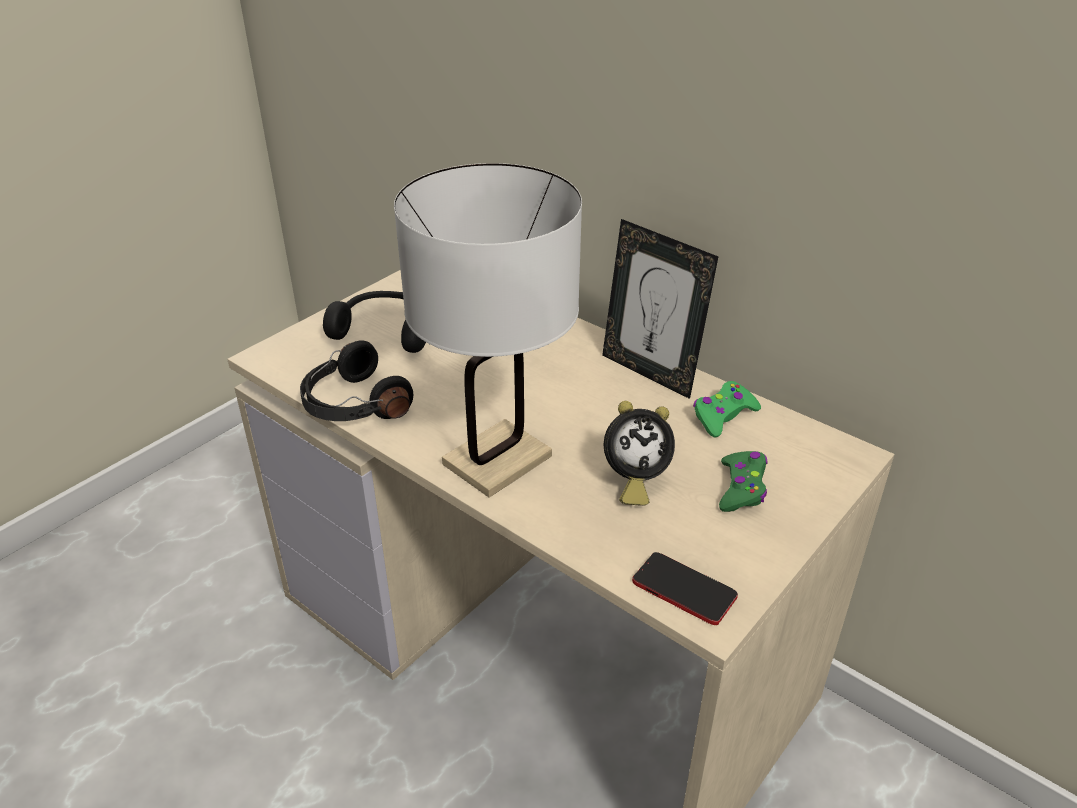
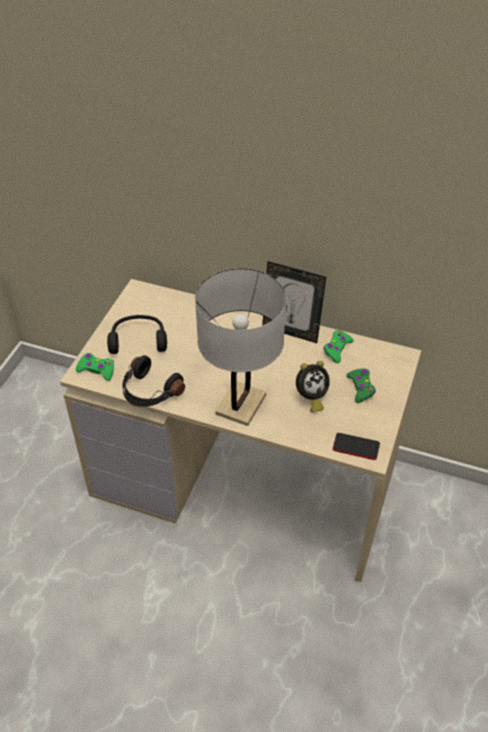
camera: 20 degrees left, 10 degrees up
(293, 356) = (97, 370): none -> green game controller

